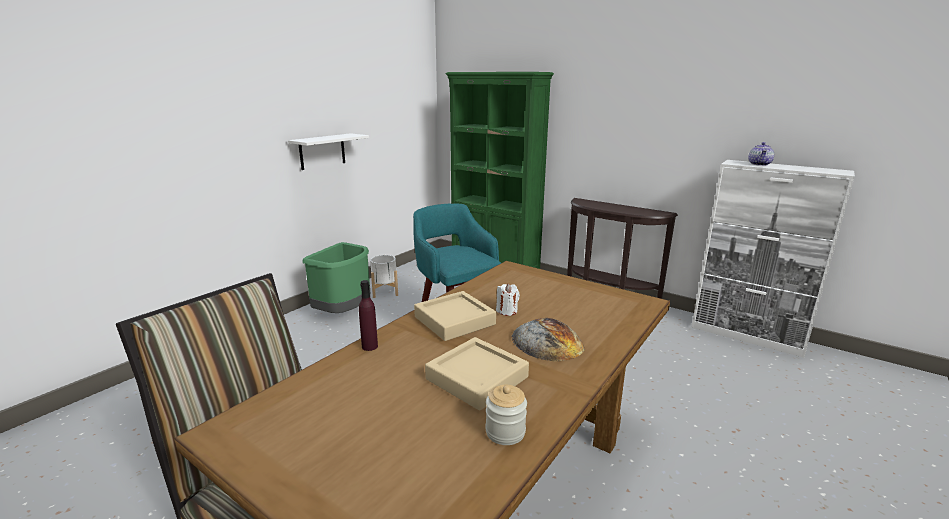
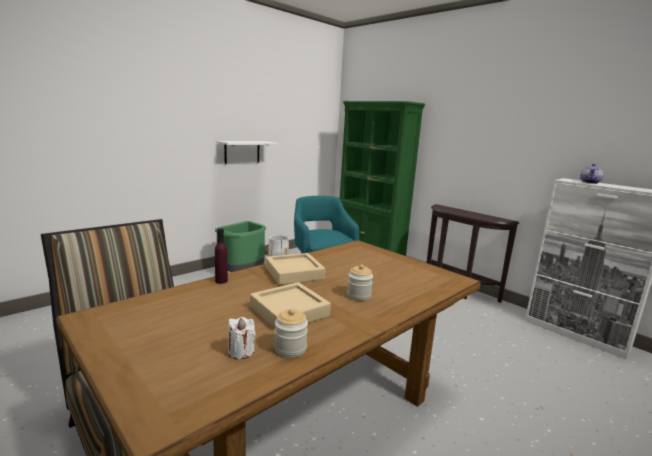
camera: 10 degrees right, 5 degrees down
(507, 311) = (338, 272): white candle -> white candle (241, 351)
(547, 342) = (359, 295): bread -> jar

